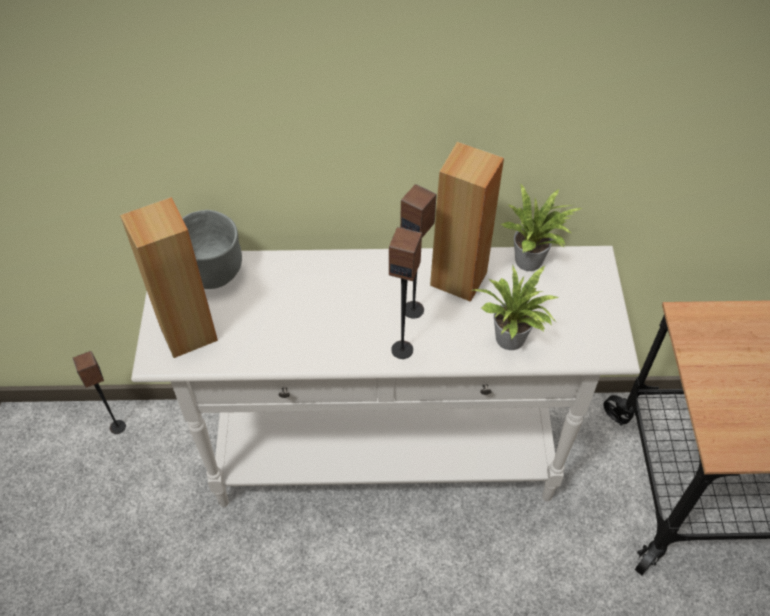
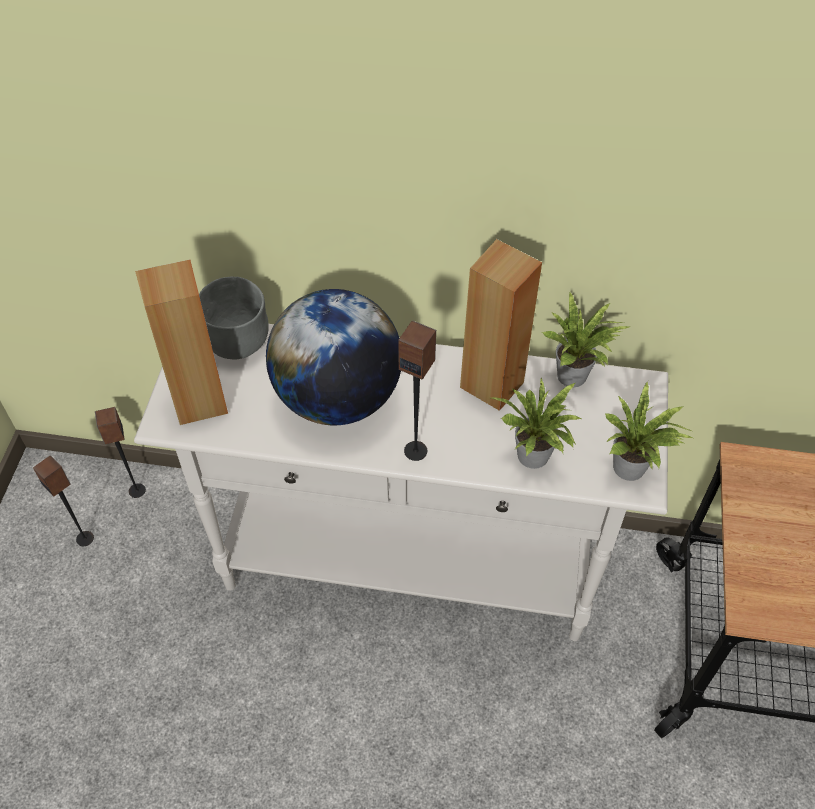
camera: 10 degrees right, 0 degrees up
(319, 311) = (338, 398): none -> globe
(413, 309) = (437, 410): speaker -> speaker (85, 538)
(602, 338) = (632, 470): none -> potted plant

